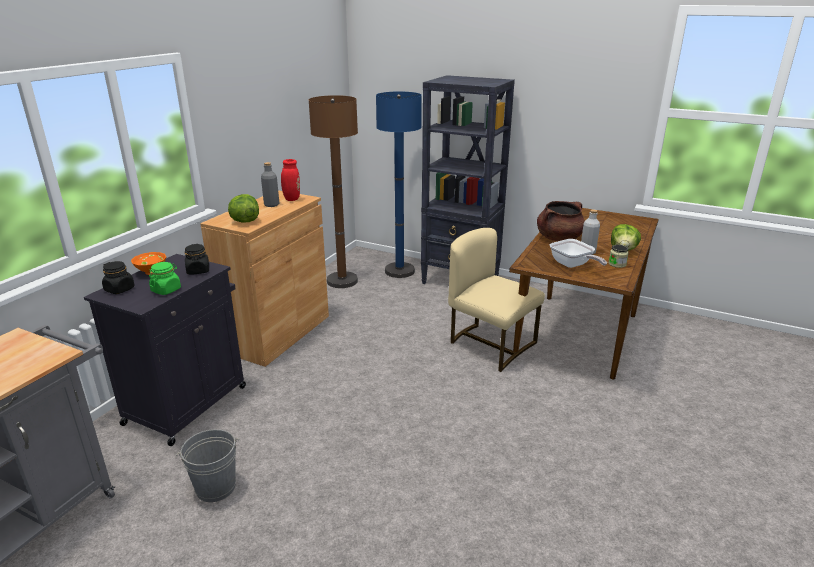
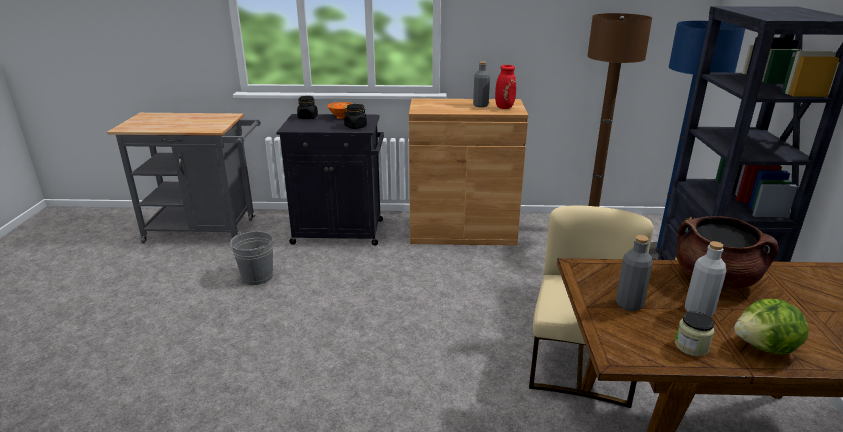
camera: 65 degrees right, 0 degrees up
(166, 290) = (316, 127): green jar -> none
(244, 221) = (431, 107): lettuce -> none
(573, 265) = (629, 304): frying pan -> grey bottle

